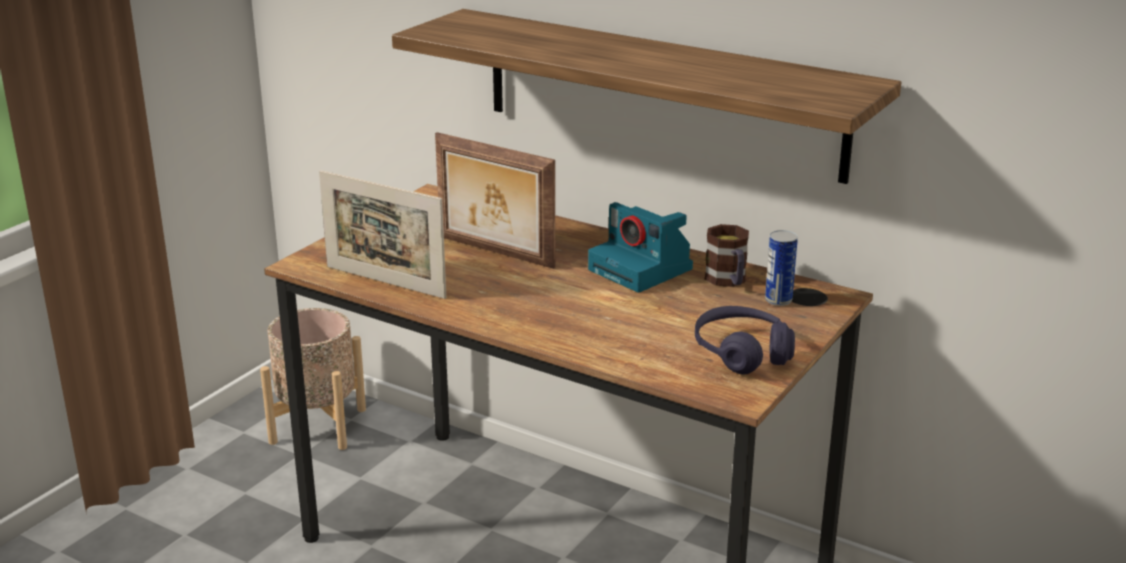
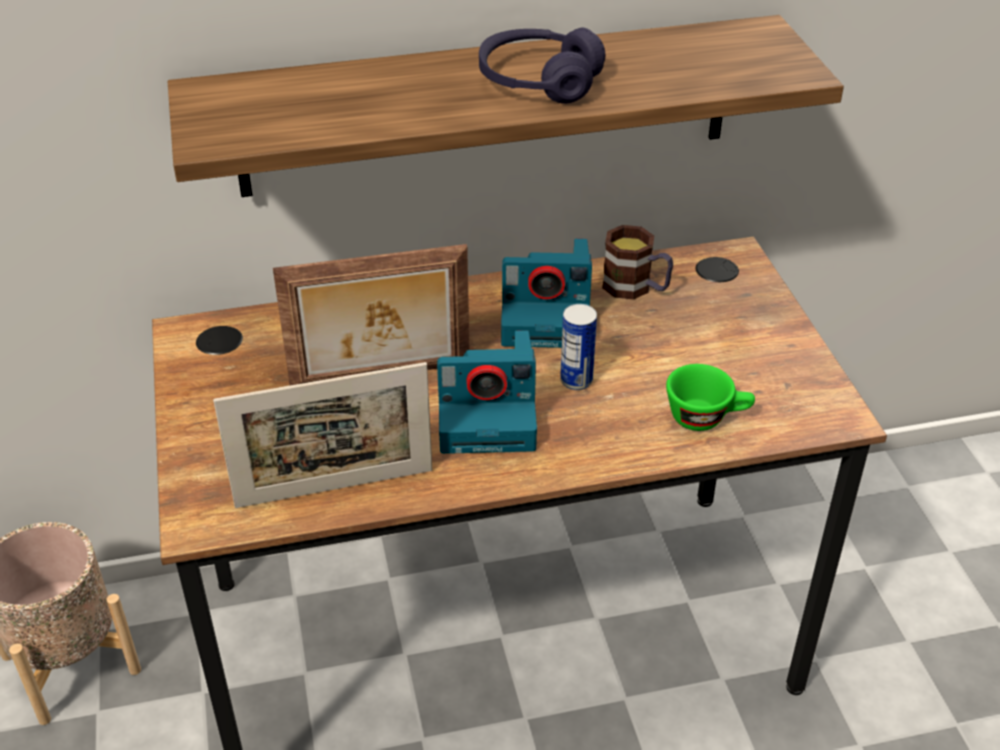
camera: 45 degrees left, 15 degrees up
(520, 293) = (489, 415): none -> camera
(648, 353) = (706, 417): none -> green cup
(742, 353) = (769, 366): purple headphones -> purple headphones (539, 82)
(778, 300) = (706, 287): can -> can (576, 380)

